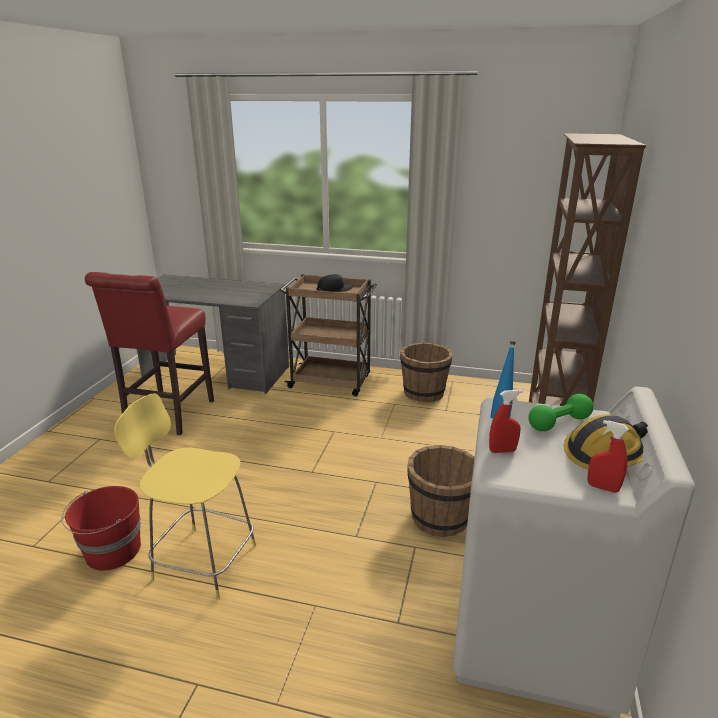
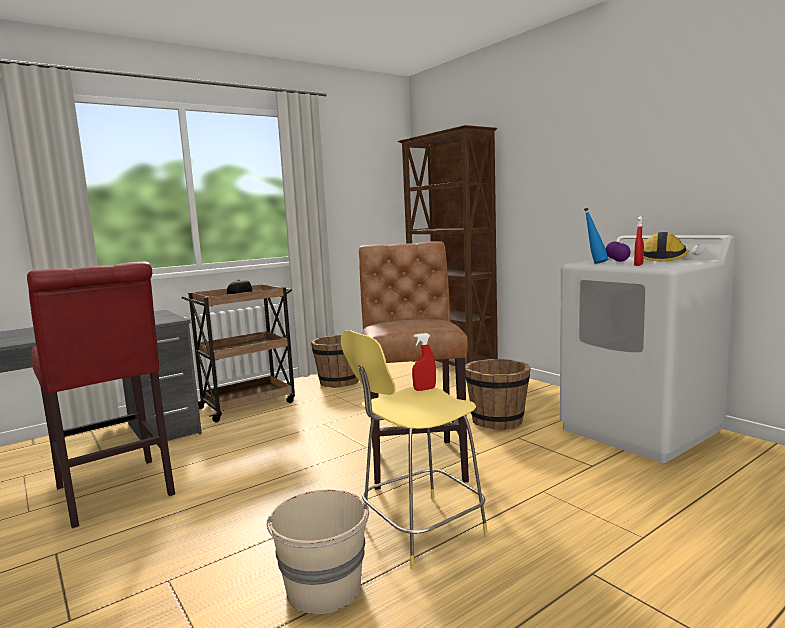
camera: 50 degrees left, 15 degrees down
(112, 552) = (324, 589): red bucket -> beige bucket
(310, 507) = (415, 460): none -> brown stool
(559, 423) = (617, 260): green dumbbell -> purple dumbbell
(602, 488) = (696, 260): red spray bottle -> red spray bottle (424, 389)

